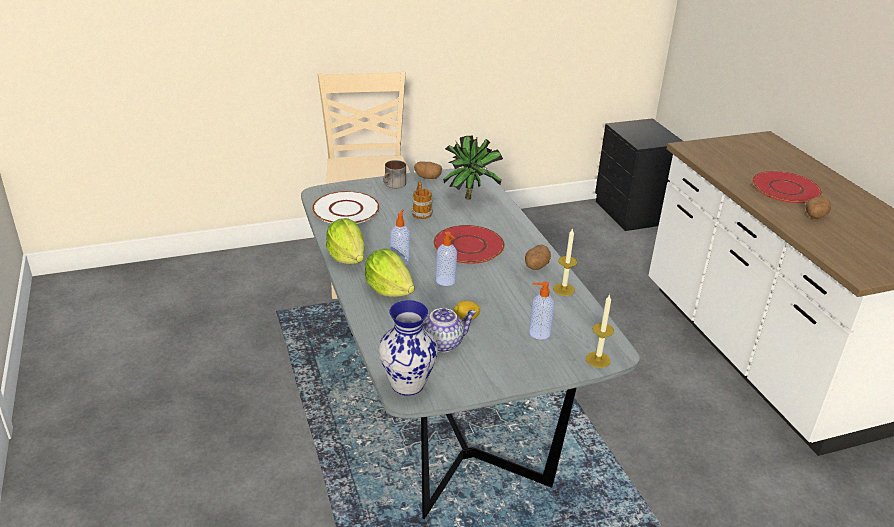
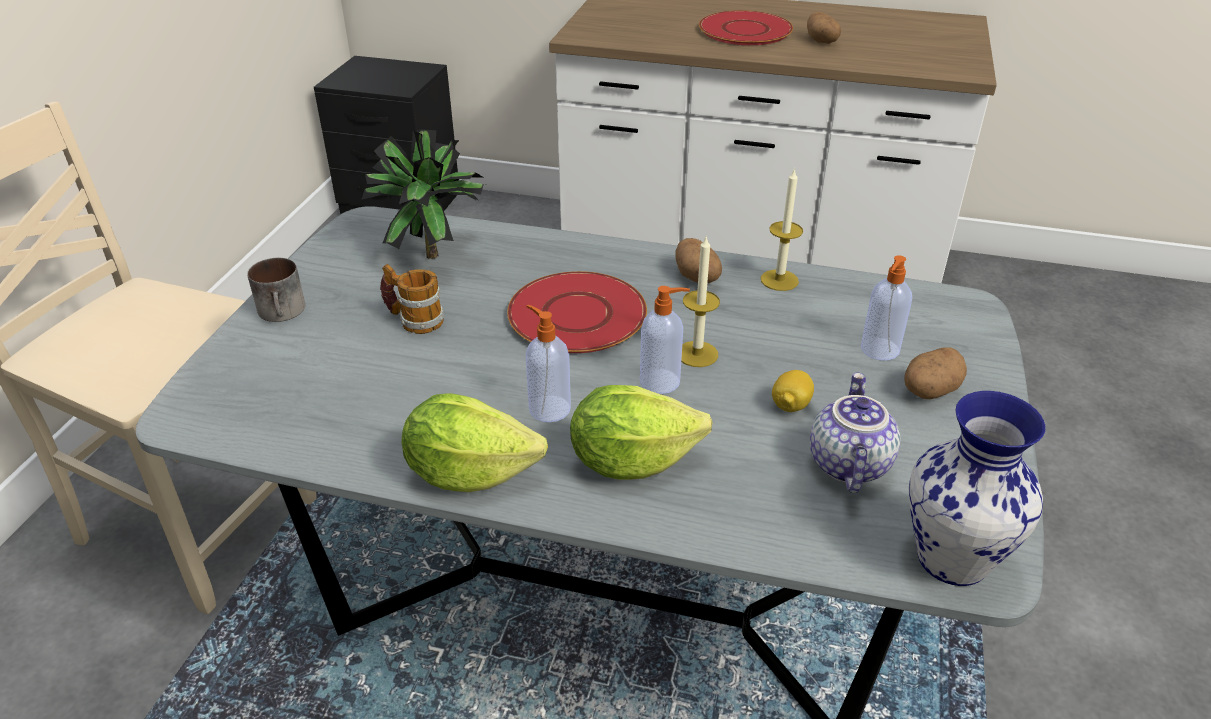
camera: 55 degrees left, 5 degrees up
(346, 209) = (293, 404): white plate -> none
(427, 177) = (311, 268): potato -> potato (929, 391)
(598, 359) = (977, 326): candle -> candle (697, 354)

